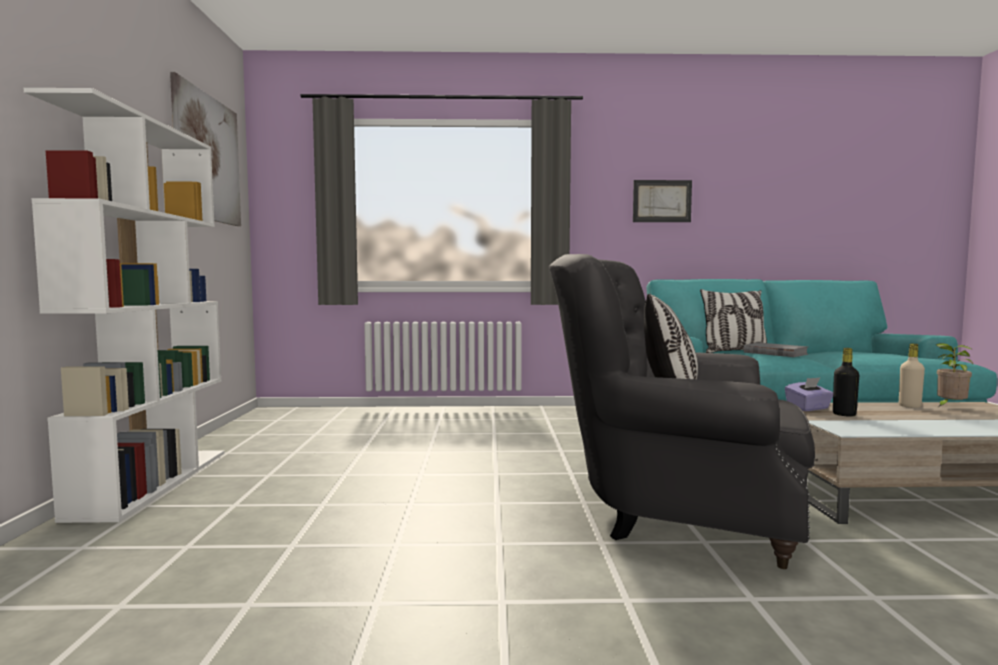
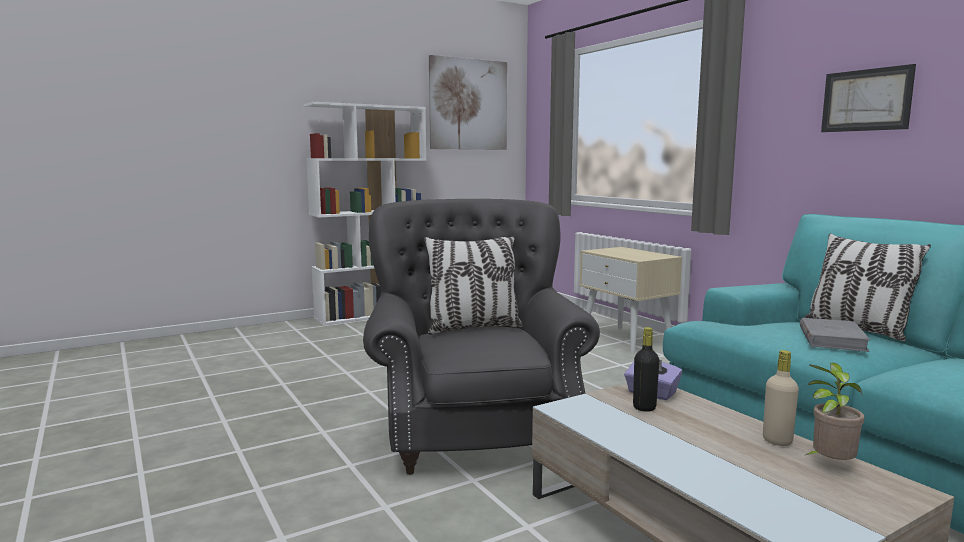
camera: 60 degrees right, 5 degrees up
(492, 417) = (626, 340): none -> beige nightstand

